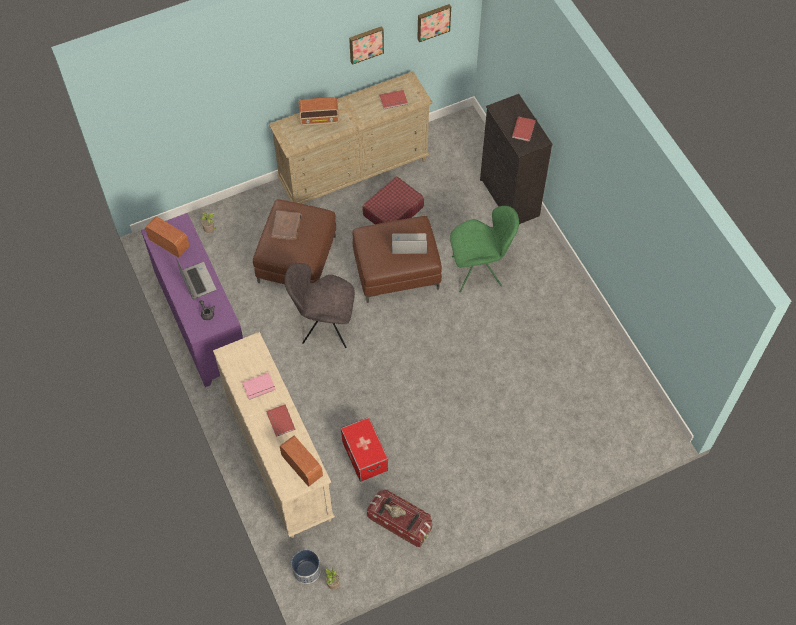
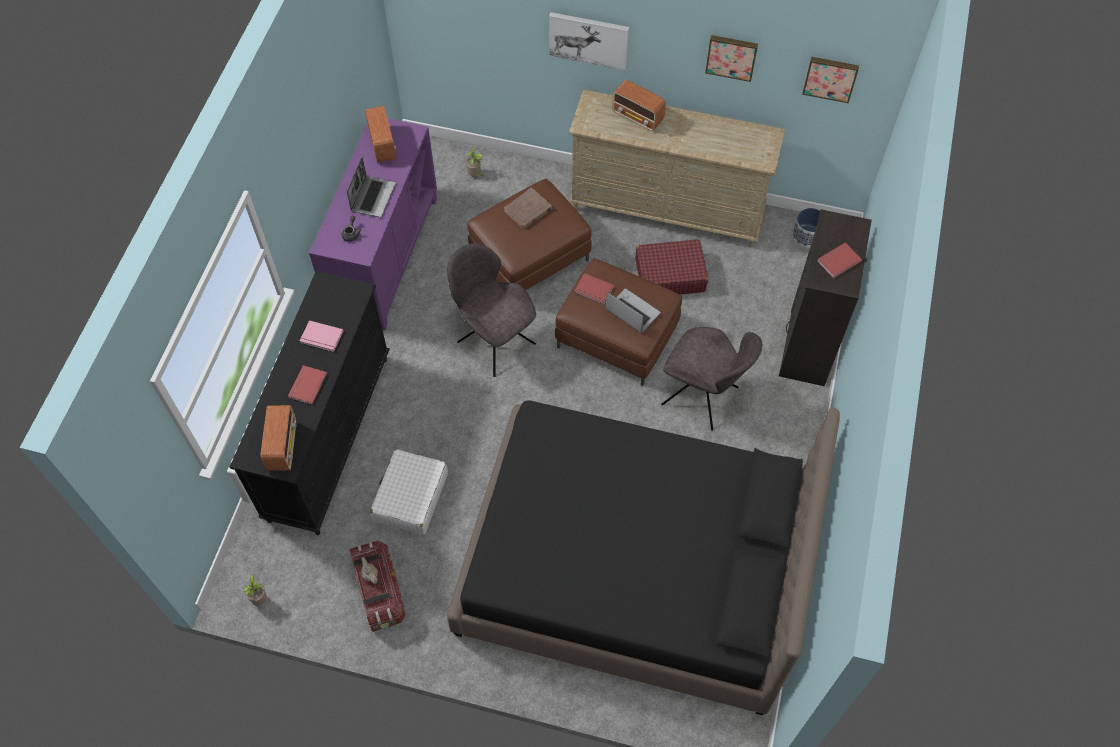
camera: 40 degrees right, 0 degrees up
(264, 87) = (589, 39): none -> picture
(279, 458) = (330, 437): beige dresser -> black dresser
(306, 571) = (250, 565): planter -> planter (807, 236)
(365, 456) = (410, 497): storage box -> white suitcase
(393, 101) = (734, 146): red book -> red book (594, 290)
(479, 271) = (702, 397): green chair -> grey chair
(529, 396) = (633, 567): none -> black bed

